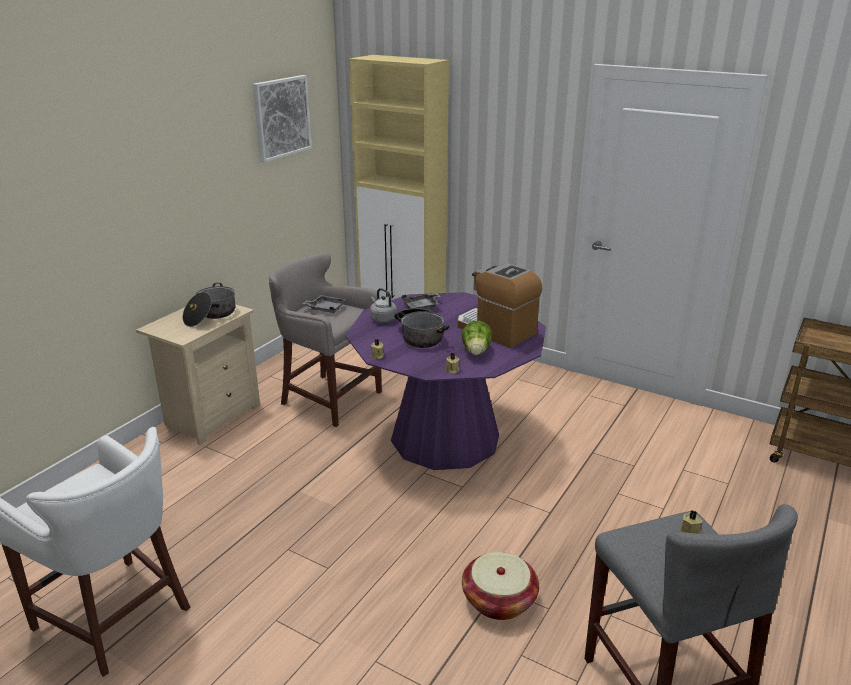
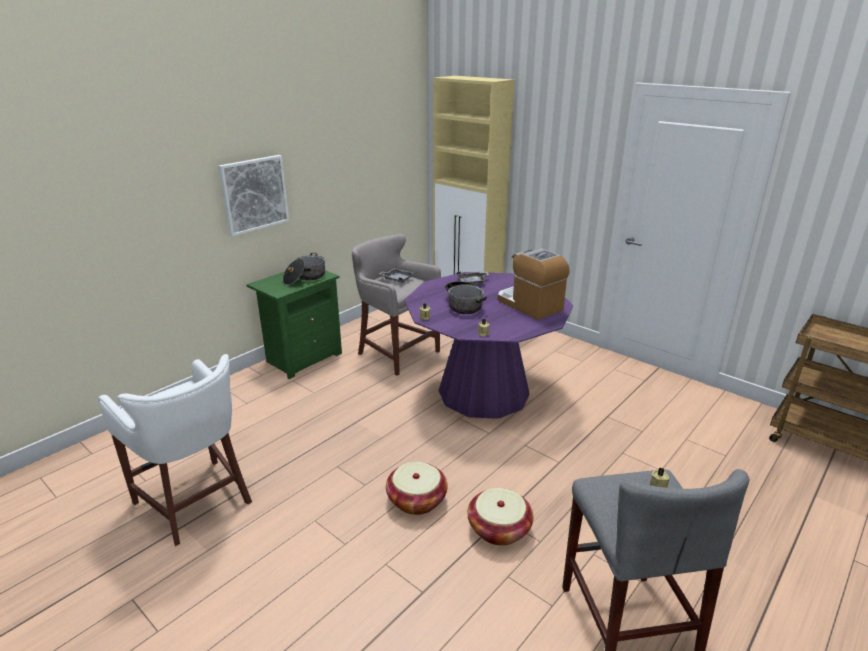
camera: 10 degrees right, 0 degrees up
(211, 416) = (302, 358): beige nightstand -> green nightstand
(281, 117) = (377, 124): picture -> picture (254, 194)
(382, 319) = (437, 289): grey kettle -> none
(395, 578) = (417, 500): none -> basket
(476, 352) = (507, 321): lettuce -> none

